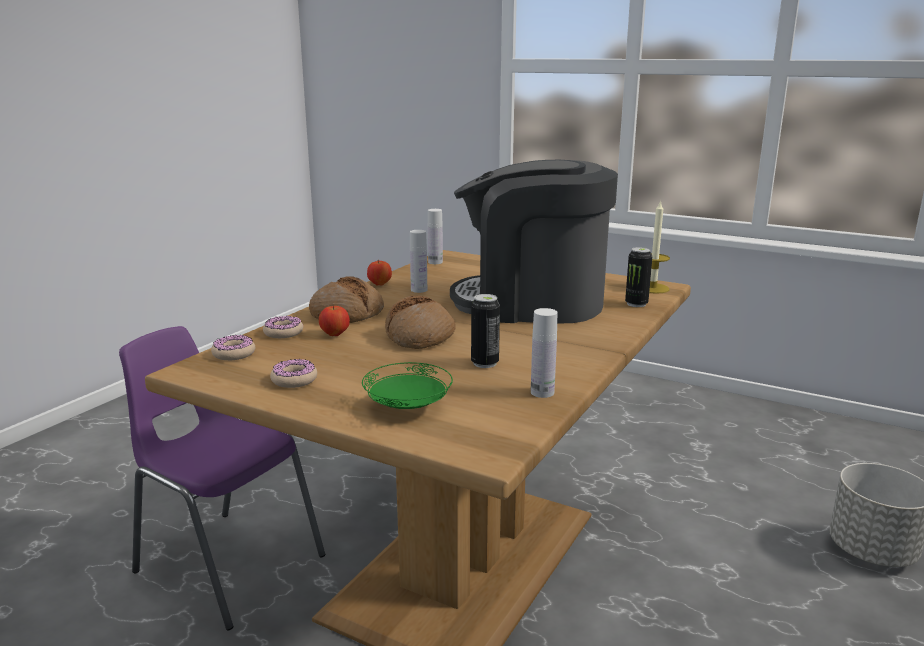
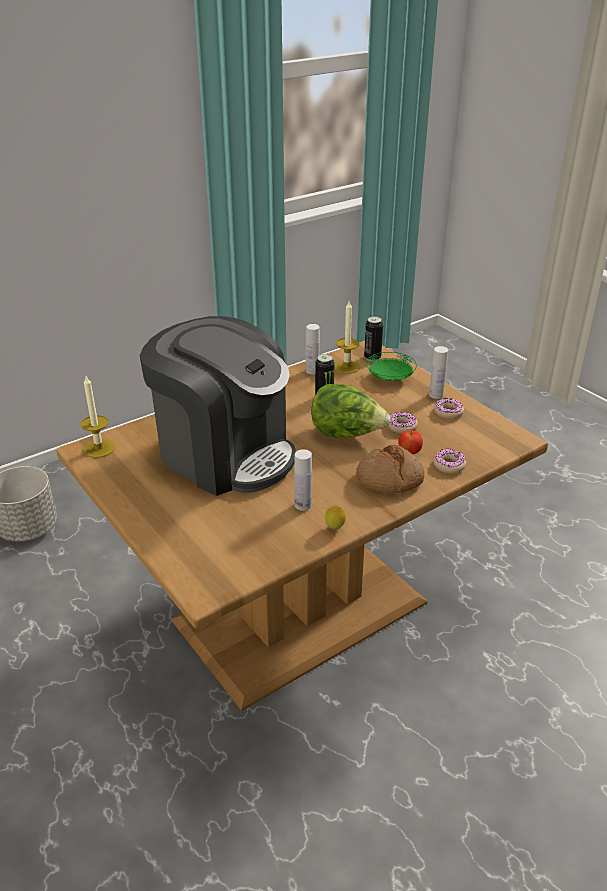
camera: 155 degrees left, 15 degrees up
(228, 563) = (488, 677): purple chair -> none
(234, 354) = (488, 448): donut -> donut (402, 426)
(379, 284) = (335, 528): apple -> lemon
(420, 336) = (347, 434): bread -> lettuce
(435, 262) = (238, 570): white bottle -> white bottle (436, 395)
(495, 410) = (346, 367): none -> candle
(636, 304) = (147, 430): can -> can (372, 357)

